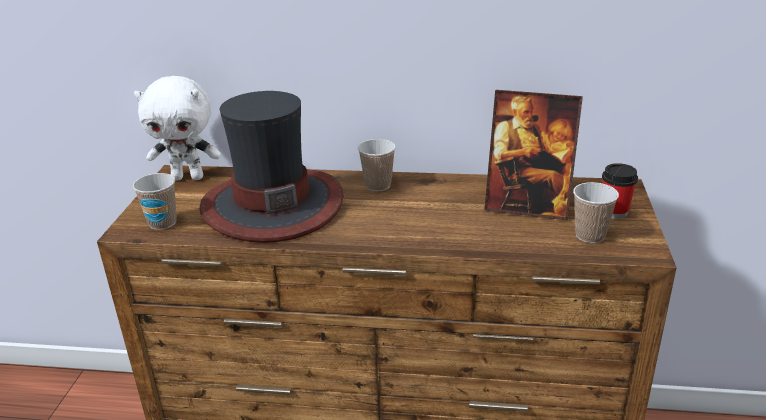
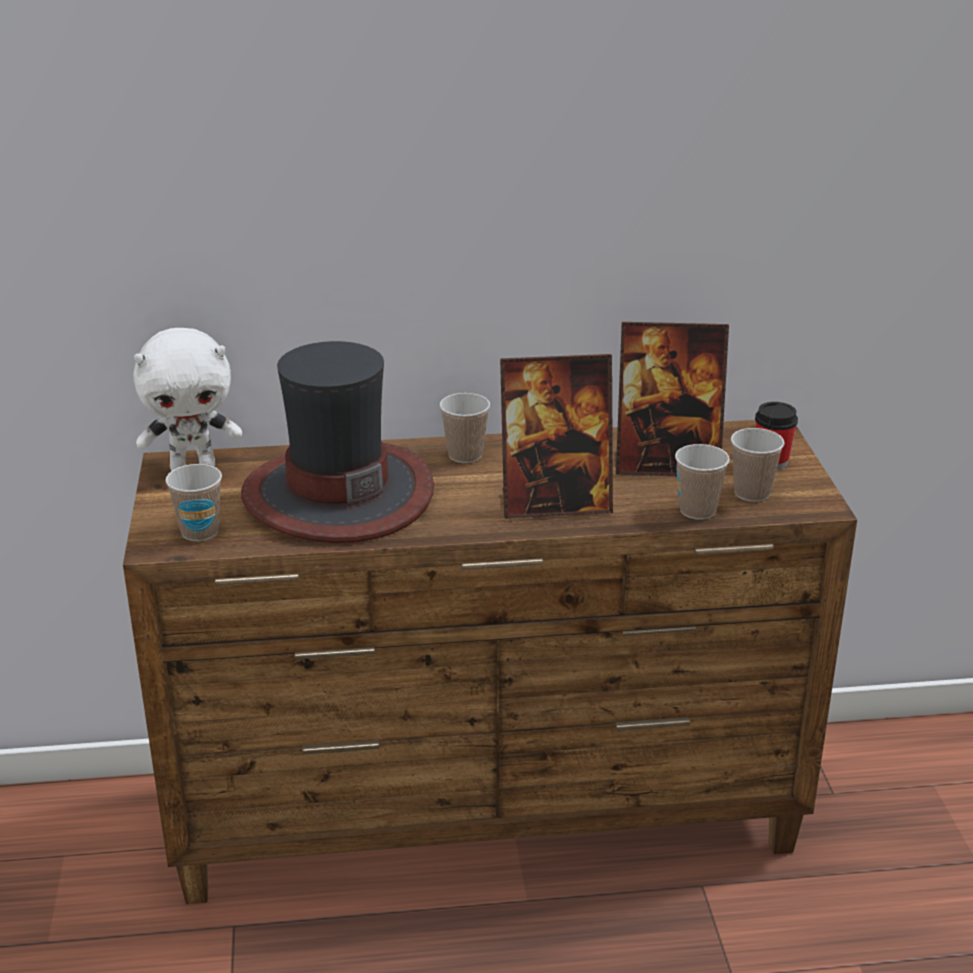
camera: 15 degrees left, 0 degrees up
(427, 228) = (555, 504): none -> picture frame
(539, 245) = (697, 510): none -> cup

